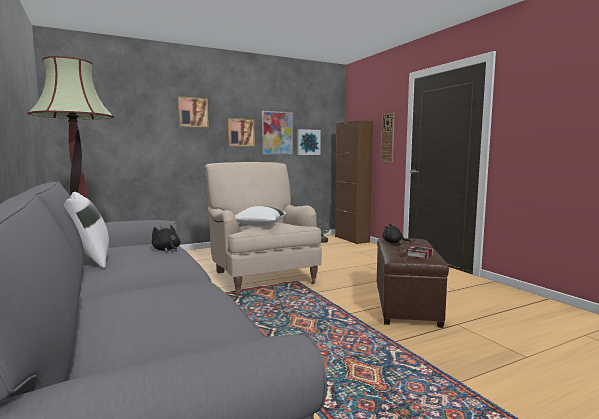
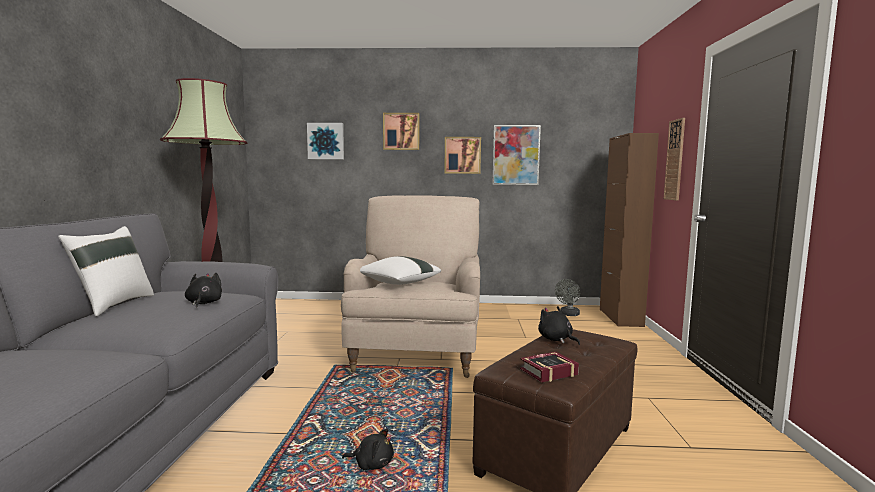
camera: 30 degrees right, 0 degrees up
(308, 142) = (565, 167): picture -> picture (326, 141)
(327, 335) = (372, 464): none -> black plush toy

